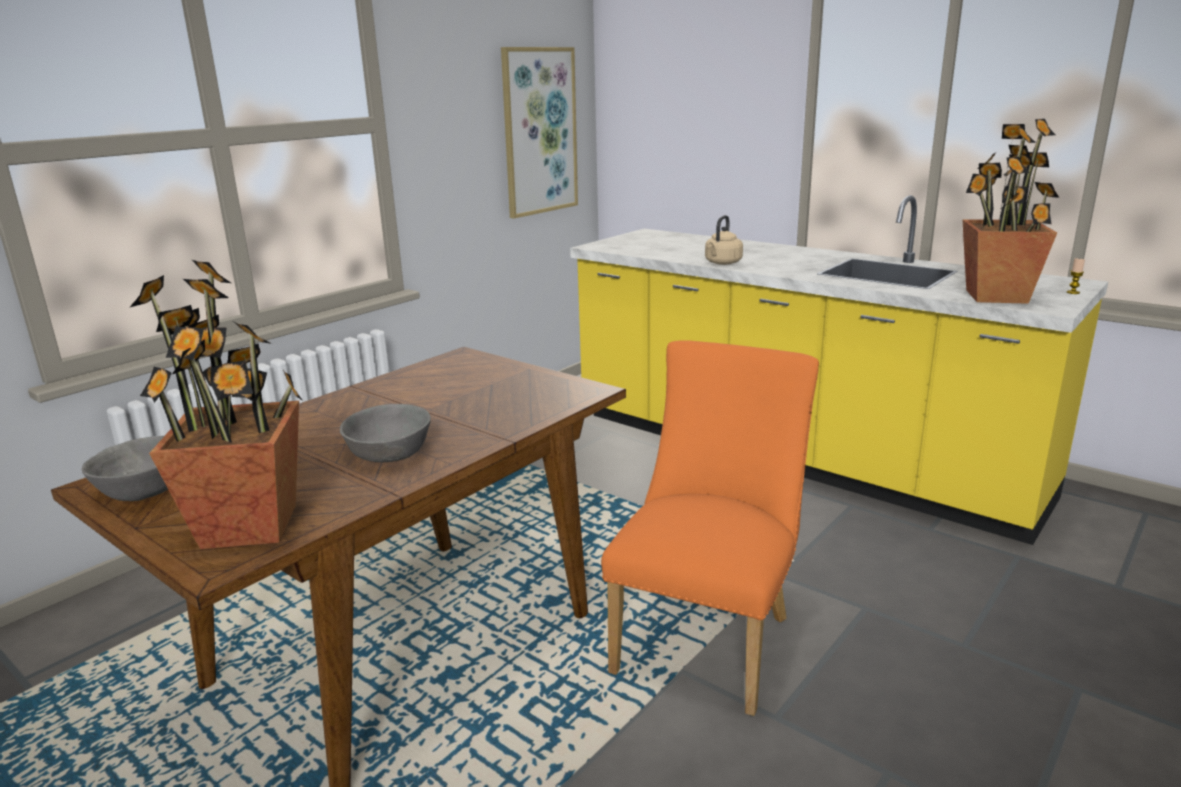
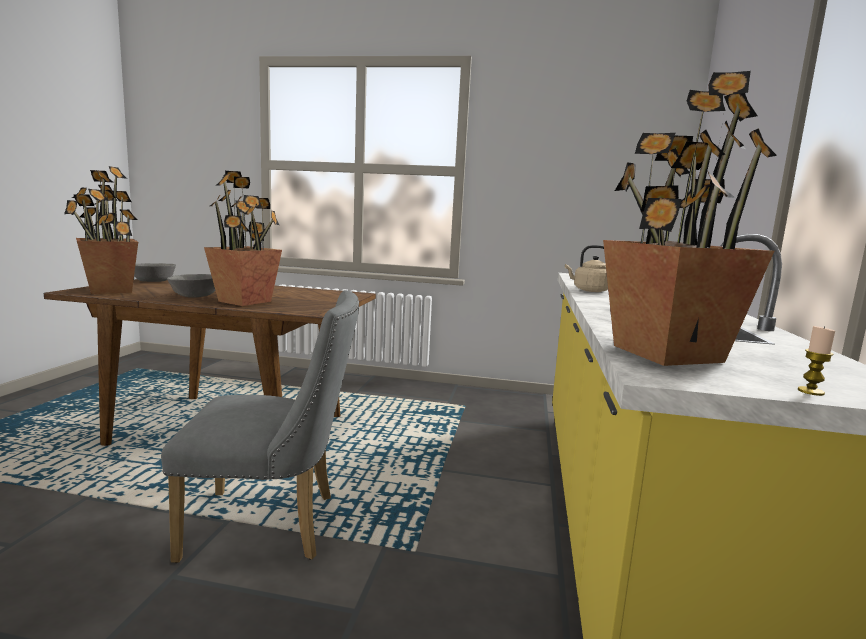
camera: 60 degrees right, 10 degrees down
(477, 422) = (246, 301): none -> potted plant
(539, 132) = (611, 192): picture -> none
(709, 637) = (273, 526): orange chair -> grey chair

